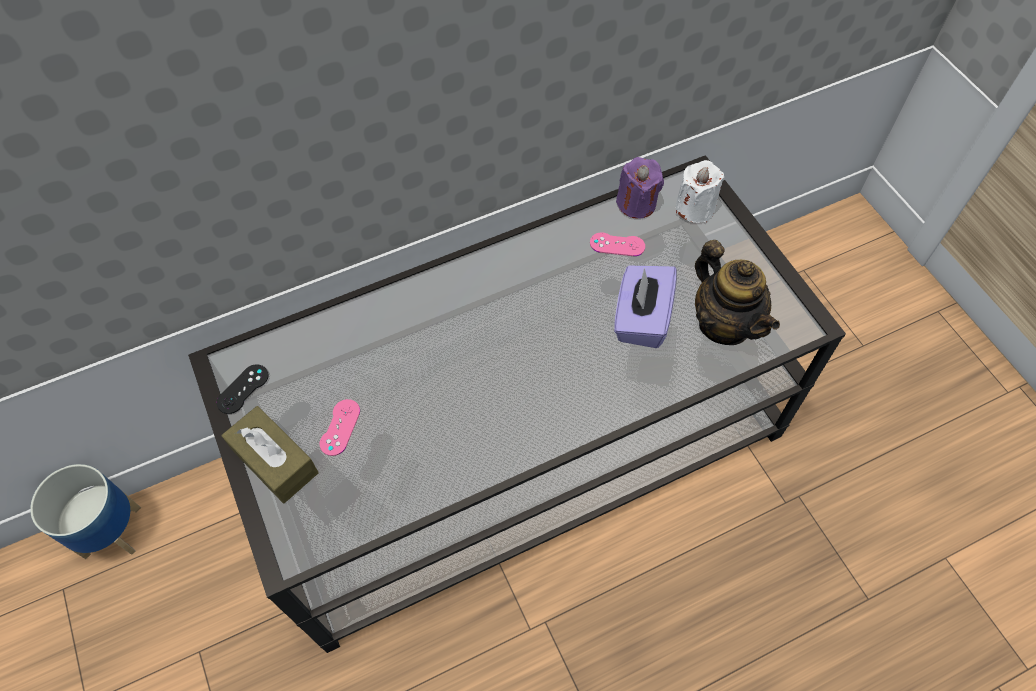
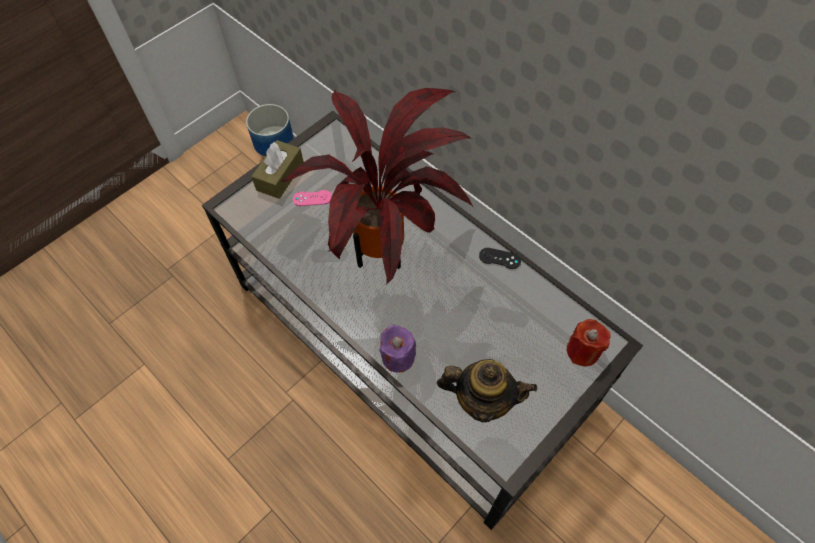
camera: 70 degrees right, 0 degrees up
(243, 389) = (319, 143): black game controller -> black game controller (499, 258)
(479, 361) = (386, 253): none -> potted plant
(617, 244) = (519, 306): pink game controller -> none
(636, 203) = (564, 308): purple candle -> purple candle (398, 357)
(641, 319) = (460, 341): purple tissue box -> none
(695, 208) = (583, 351): white candle -> red candle
(724, 323) = (482, 400): teapot -> teapot turned 120 degrees counterclockwise

